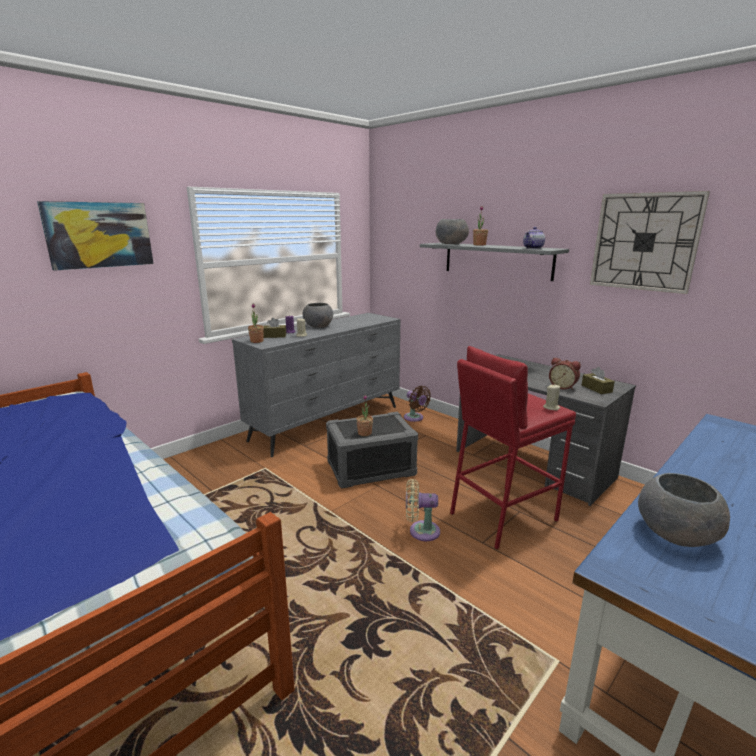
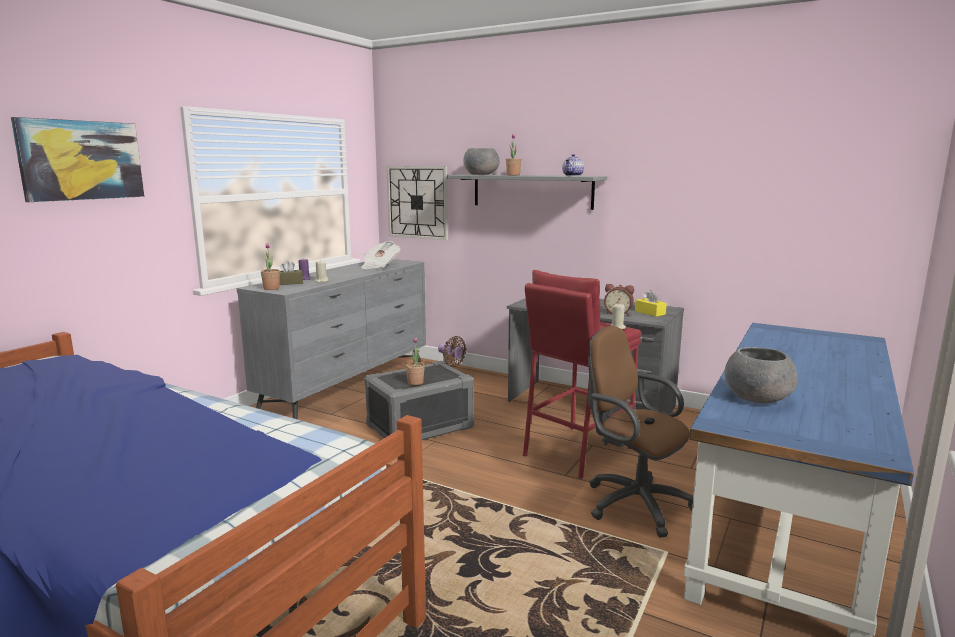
camera: 15 degrees left, 5 degrees down
(318, 326) = (333, 272): grey bowl -> none
(360, 322) = (379, 266): none -> newspaper
(421, 531) = (499, 474): beige fan -> none
(539, 588) = (632, 503): none -> brown office chair
(596, 388) = (650, 313): brown tissue box -> yellow tissue box
(644, 242) = (678, 167): wall clock -> wall clock (417, 202)

